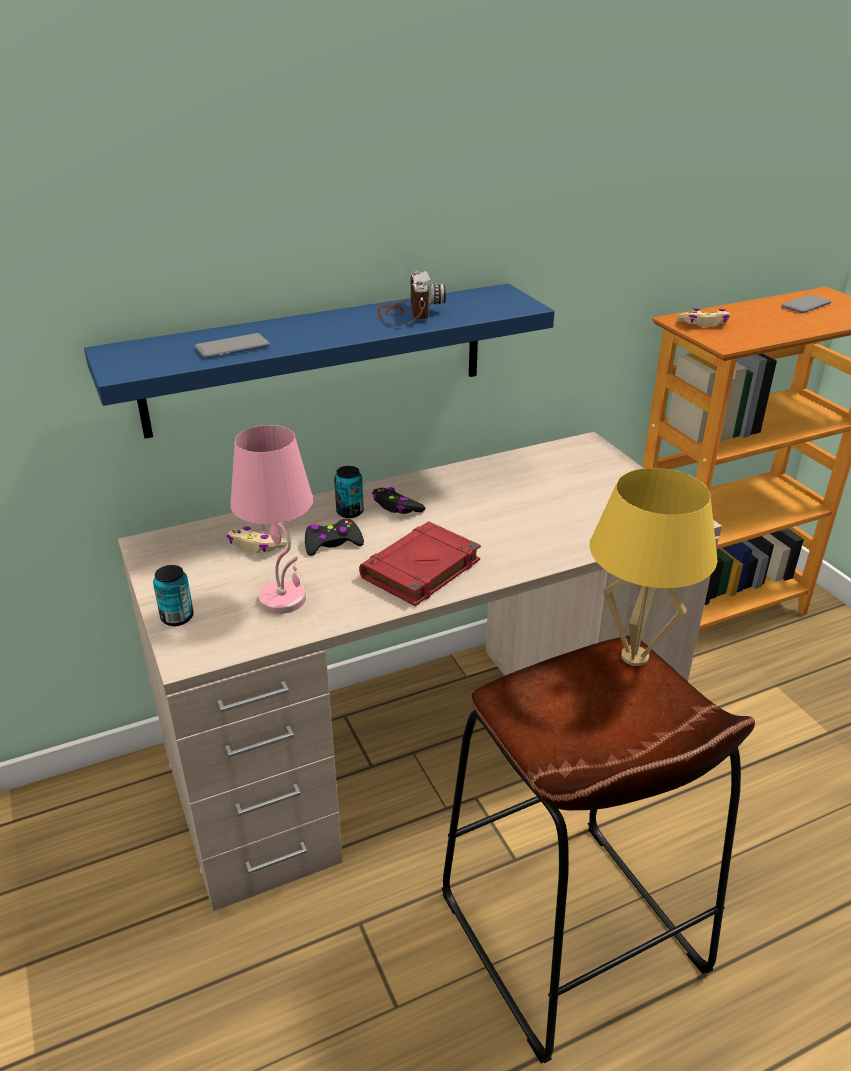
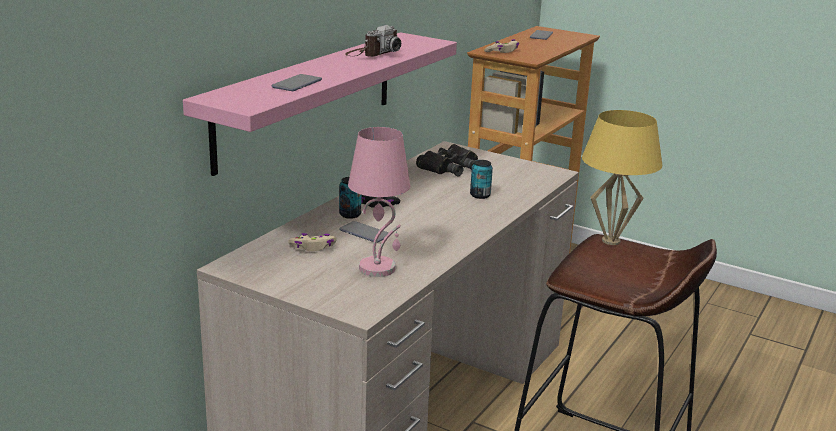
camera: 35 degrees left, 10 degrees down
(177, 617) = (320, 296): can -> can (480, 195)
(317, 359) = (307, 98): blue shelf -> pink shelf
(332, 543) = (364, 233): black game controller -> phone
(407, 313) = (372, 53): camera -> camera turned 75 degrees clockwise
(420, 570) = (442, 232): red book -> none
(550, 474) = (450, 168): none -> black binoculars

